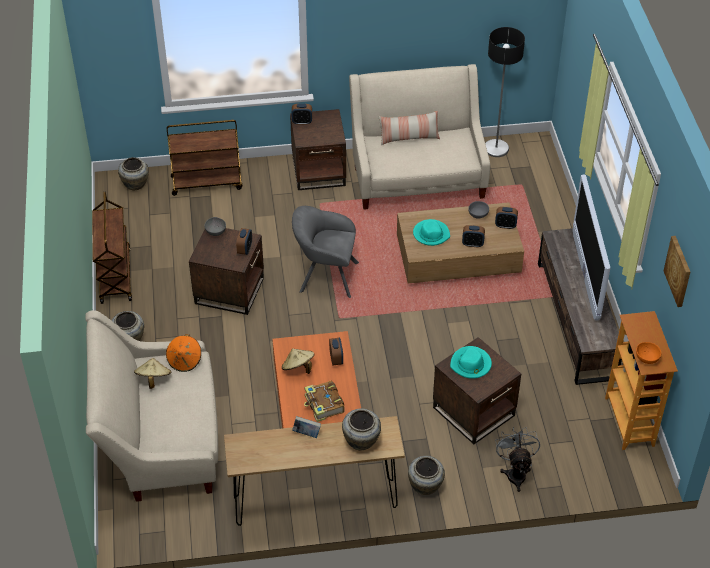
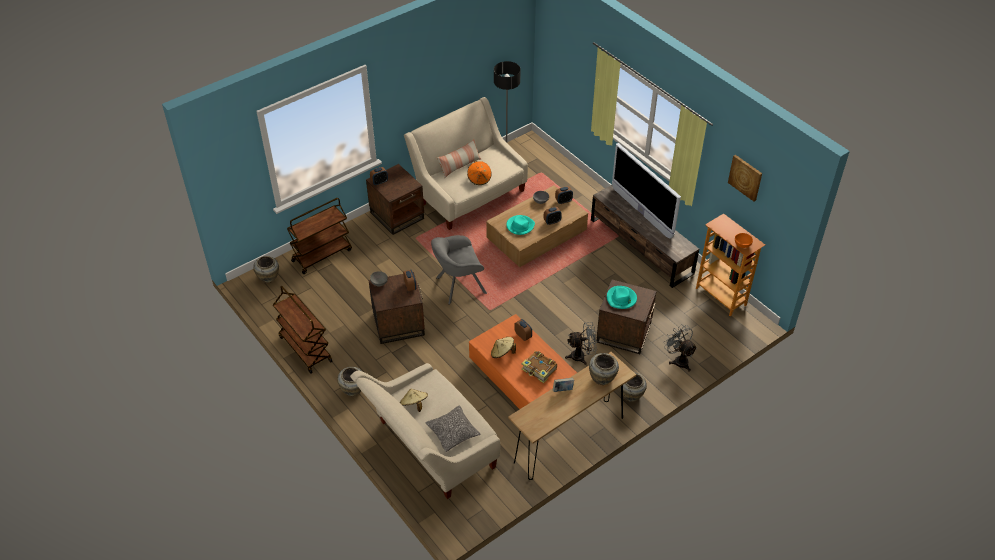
camera: 30 degrees left, 0 degrees up
(170, 427) = (453, 432): none -> pillow
(185, 360) = (426, 382): orange hat -> orange hat (479, 179)
(403, 415) = (581, 356): none -> grey fan

